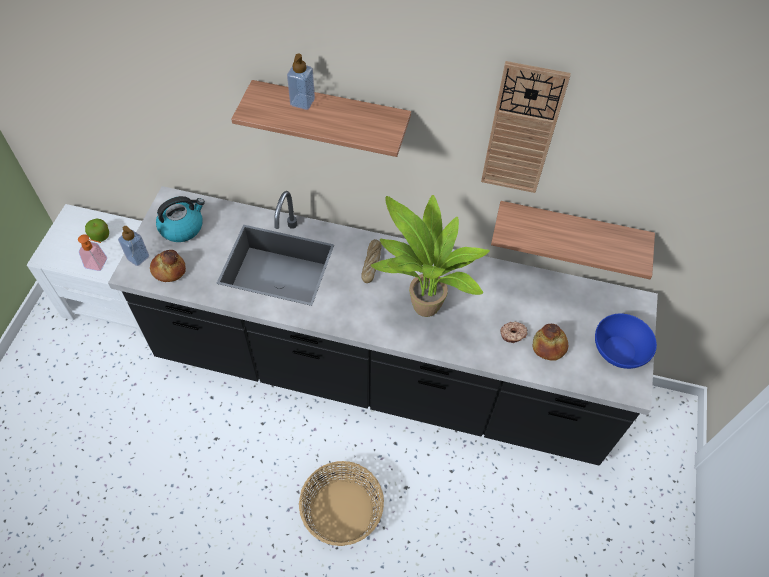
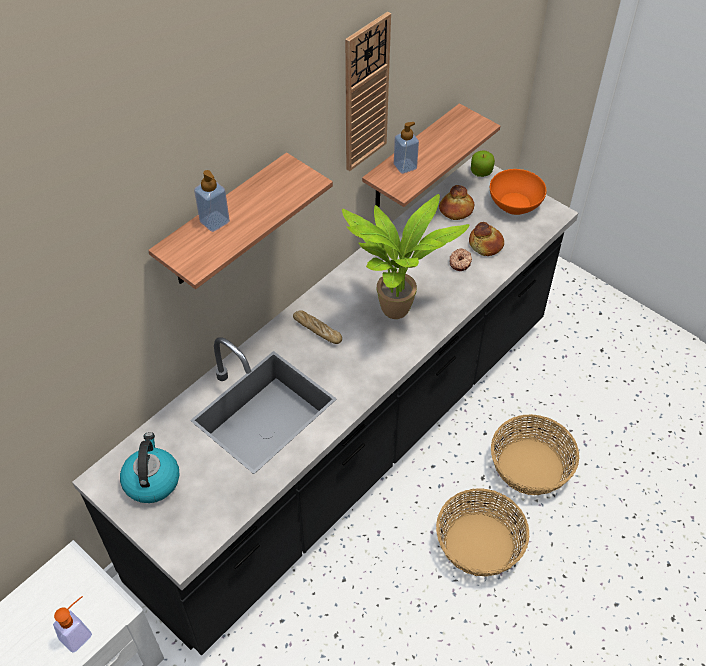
camera: 60 degrees left, 5 degrees down
(100, 236) = (34, 619): apple -> apple (481, 171)
(138, 257) = (164, 540): soap dispenser -> soap dispenser (405, 166)
(168, 270) = (204, 514): bread -> bread (456, 210)
(439, 523) = (531, 466): none -> basket
(619, 350) = (515, 203): blue bowl -> orange bowl

